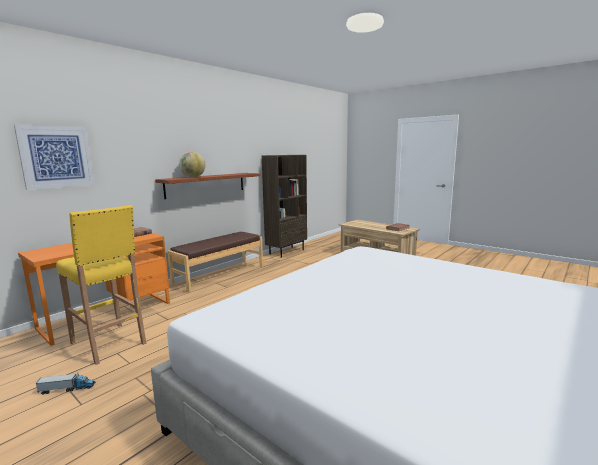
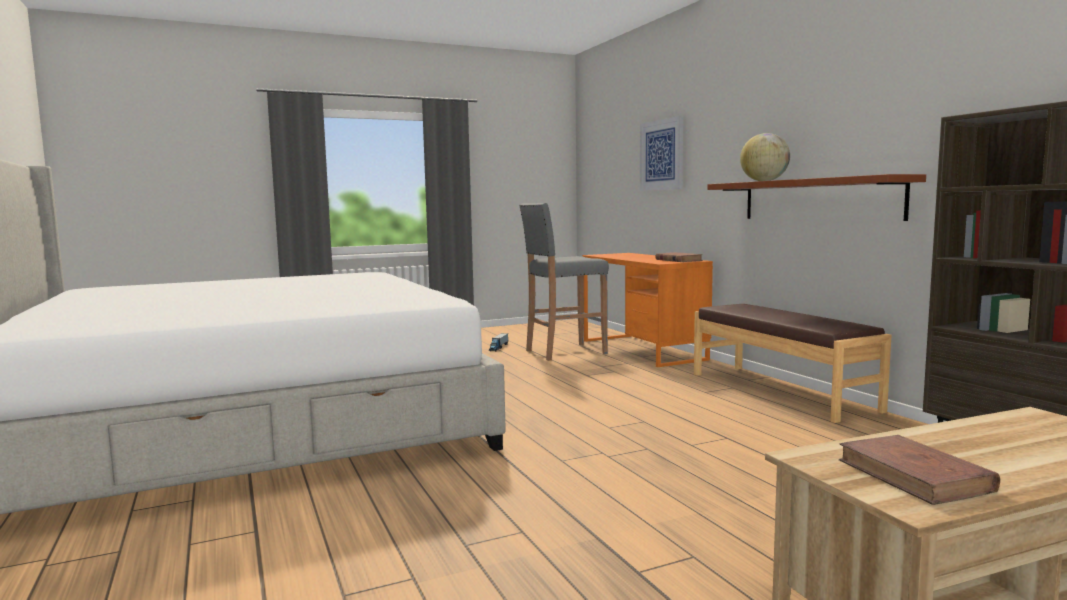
camera: 115 degrees right, 5 degrees down
(109, 343) = (564, 352): yellow stool -> grey stool

